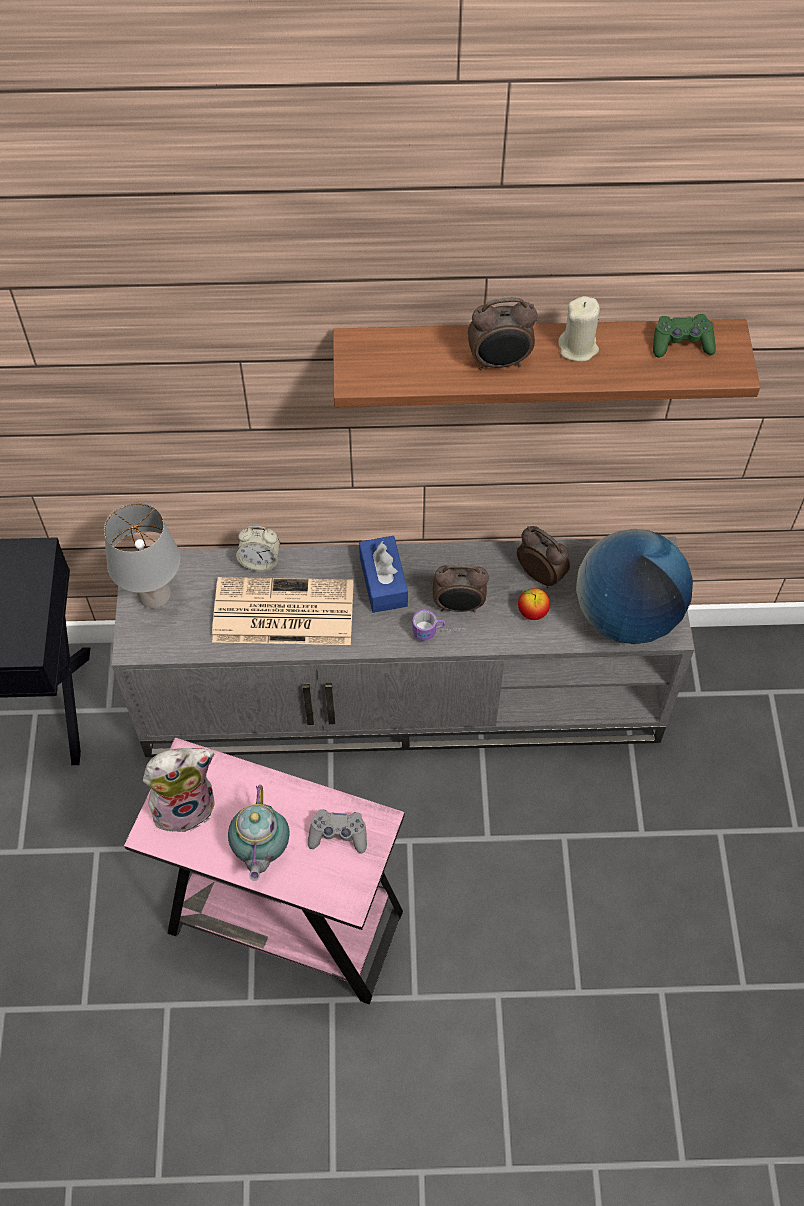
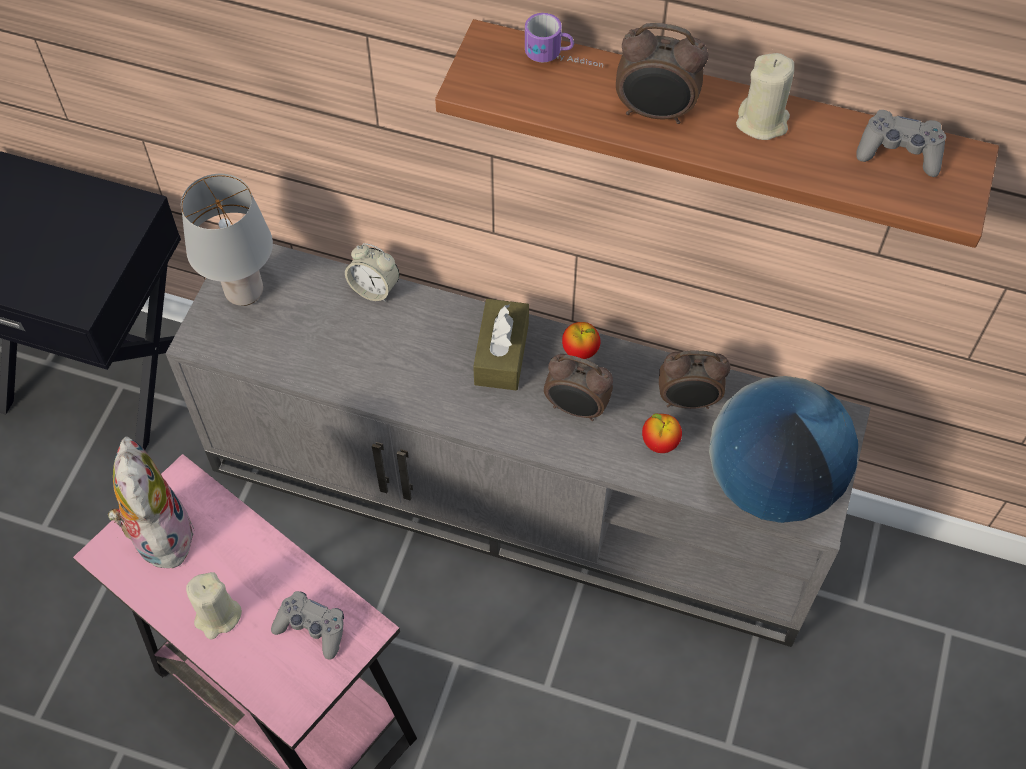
camera: 20 degrees right, 0 degrees up
(185, 805) = (158, 534): plush toy -> plush toy turned 105 degrees counterclockwise
(261, 851) = (217, 616): teapot -> beige candle
(281, 613) = (372, 353): newspaper -> none
(383, 581) = (501, 353): blue tissue box -> brown tissue box
(438, 633) = (539, 432): mug -> mug (563, 62)
(443, 561) = (580, 351): none -> apple
(541, 574) = (688, 401): alarm clock -> alarm clock turned 120 degrees clockwise
(681, 343) = (899, 152): green game controller -> grey game controller

